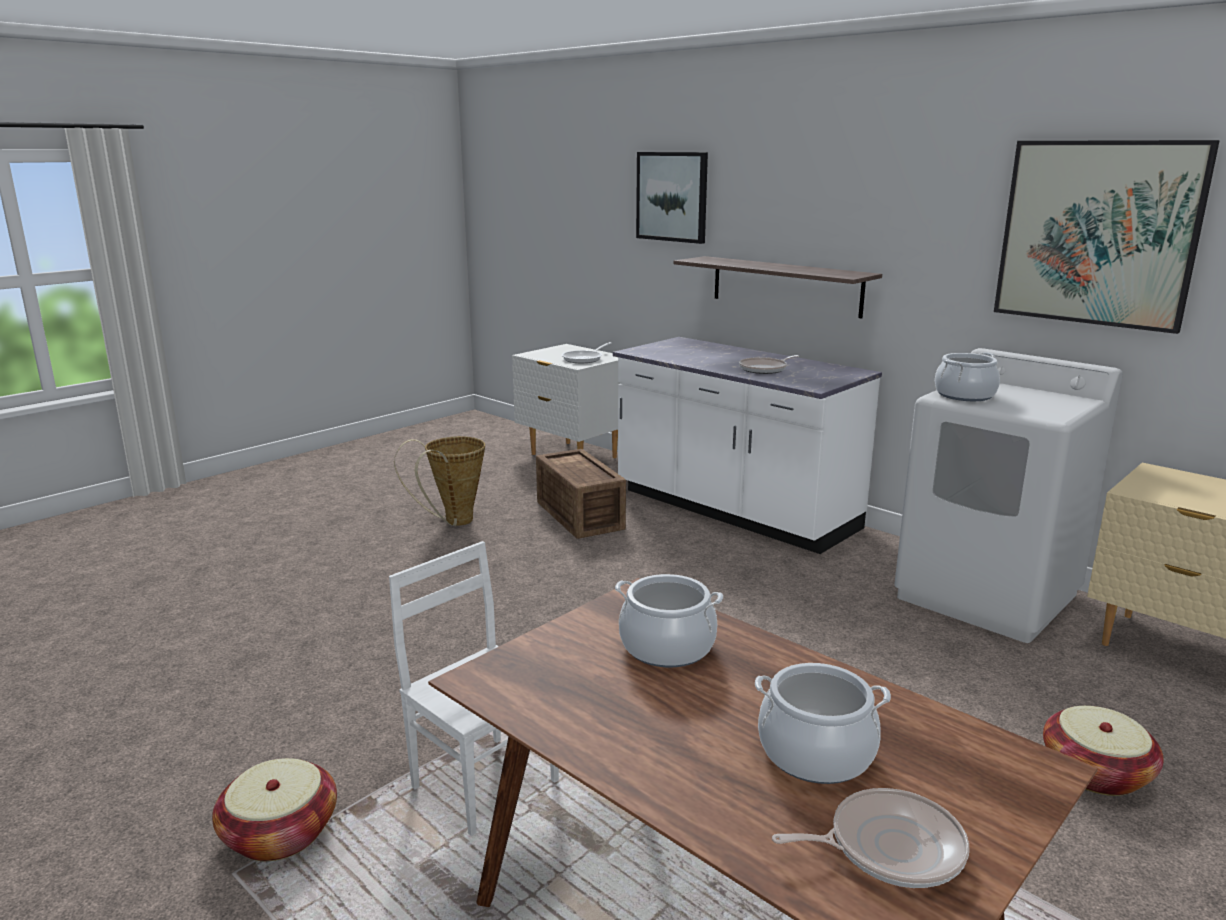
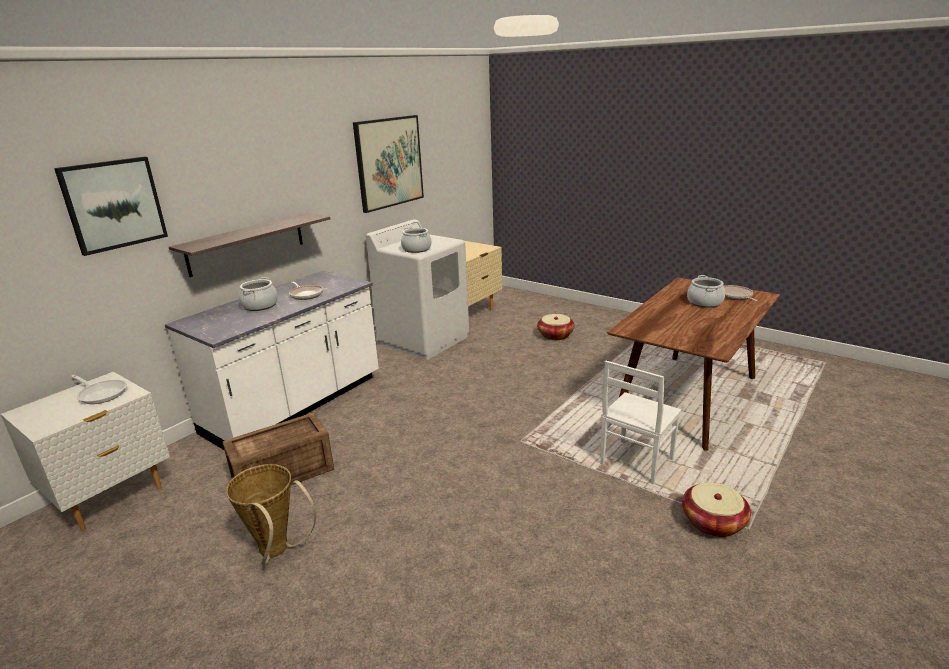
camera: 95 degrees left, 5 degrees up
(667, 647) = (662, 323): cooking pot -> cooking pot (260, 305)

